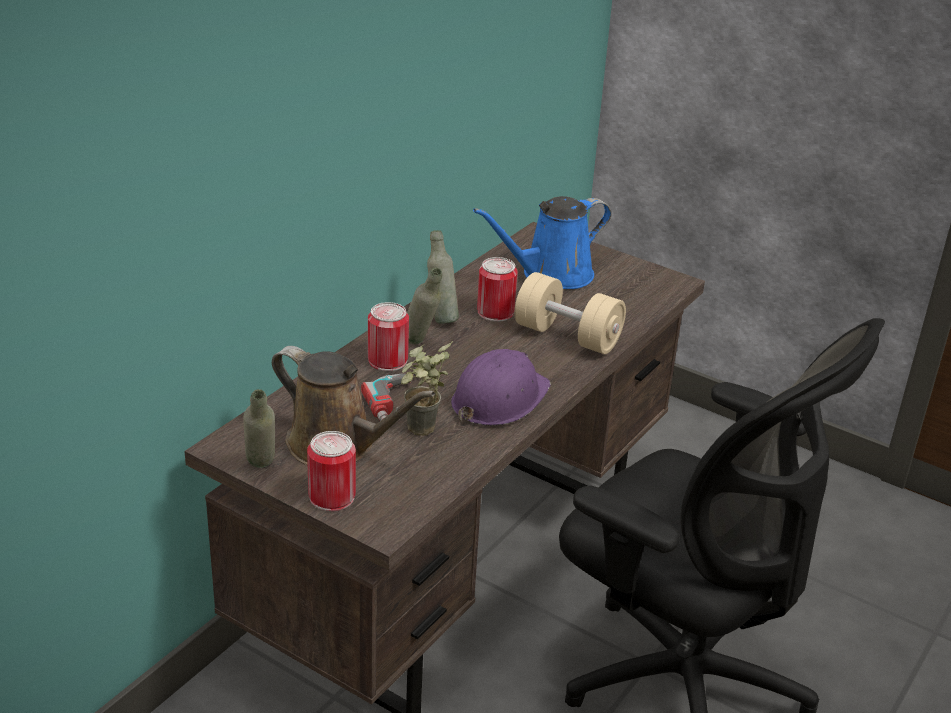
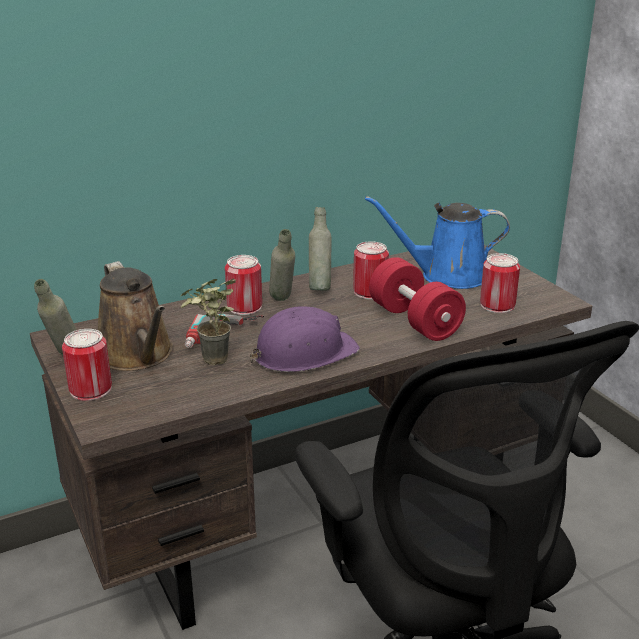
camera: 30 degrees right, 5 degrees down
(567, 336) = (414, 321): beige dumbbell -> red dumbbell
(625, 300) = (497, 305): none -> can

